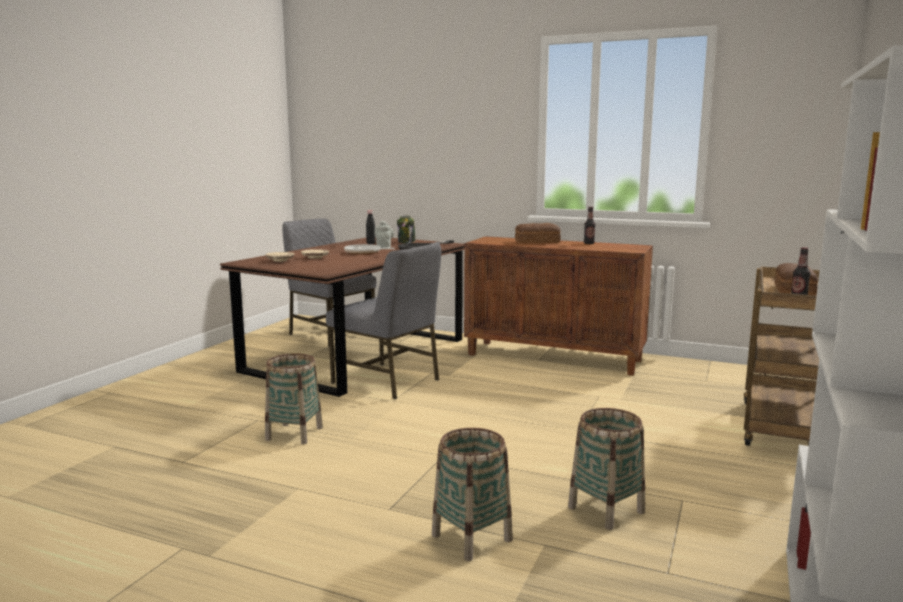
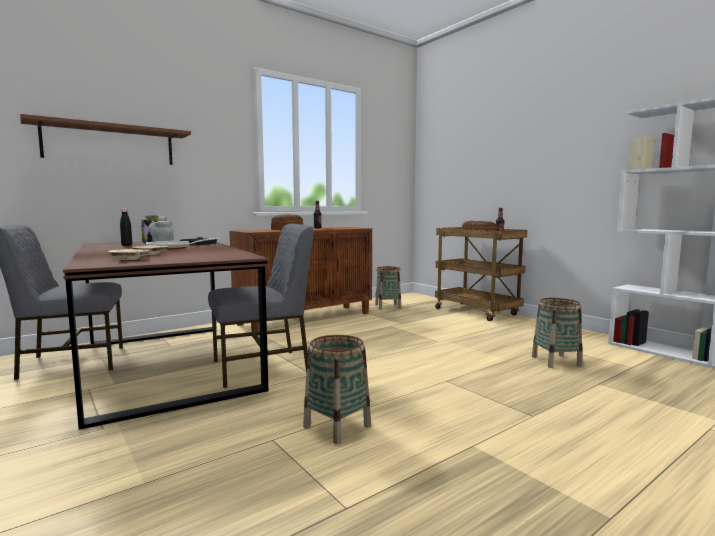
camera: 60 degrees left, 5 degrees down
(395, 146) = (110, 144): none -> brown shelf
(471, 537) = (586, 399): basket -> basket (387, 306)

